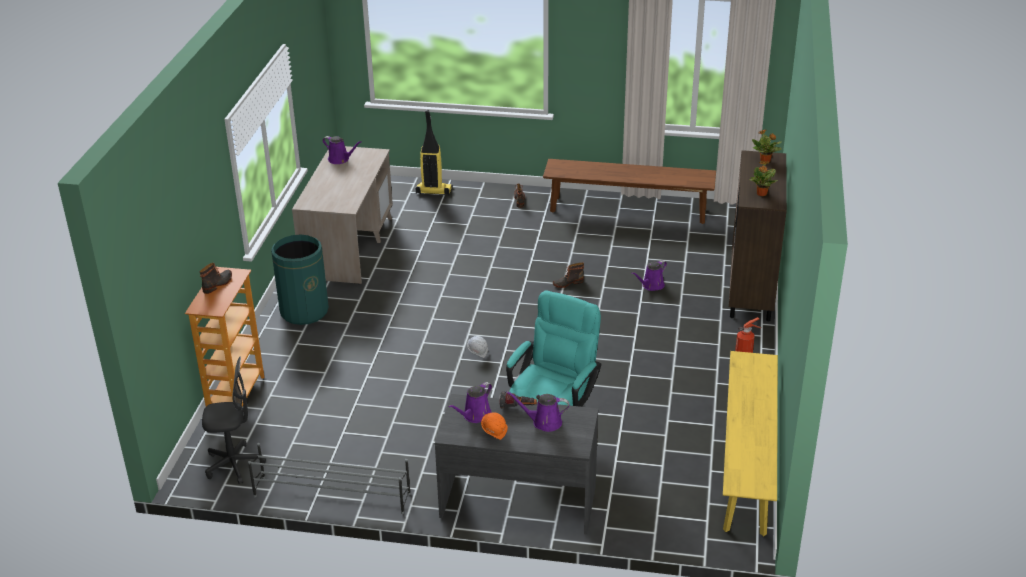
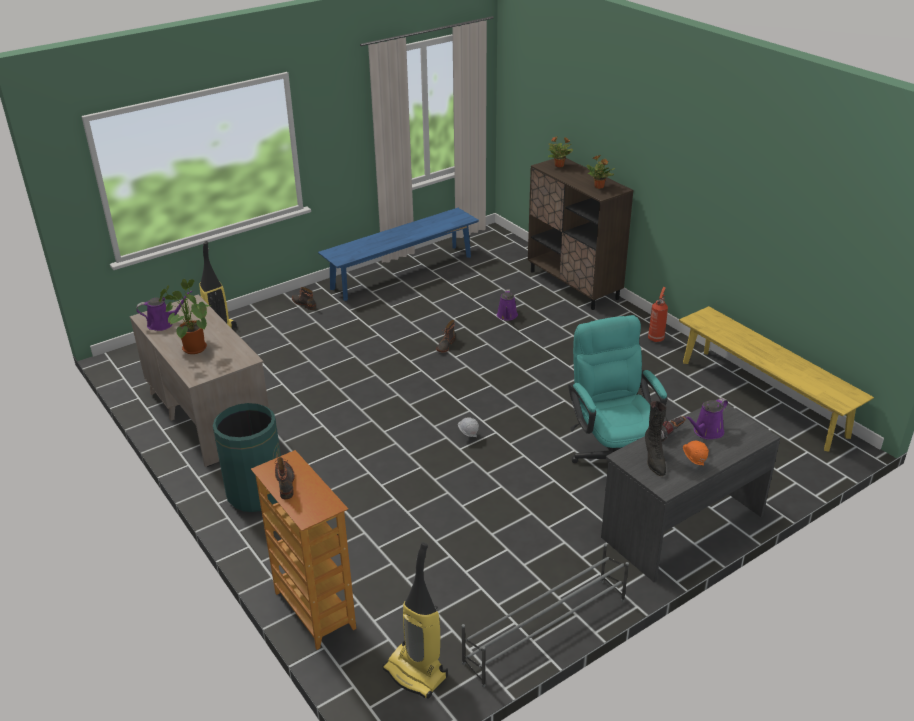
camera: 45 degrees left, 0 degrees up
(234, 464) = (417, 673): grey office chair -> vacuum cleaner
(331, 184) = (192, 348): none -> potted plant
(475, 416) = (654, 460): purple watering can -> black boot
(628, 210) = (402, 272): brown bench -> blue bench

